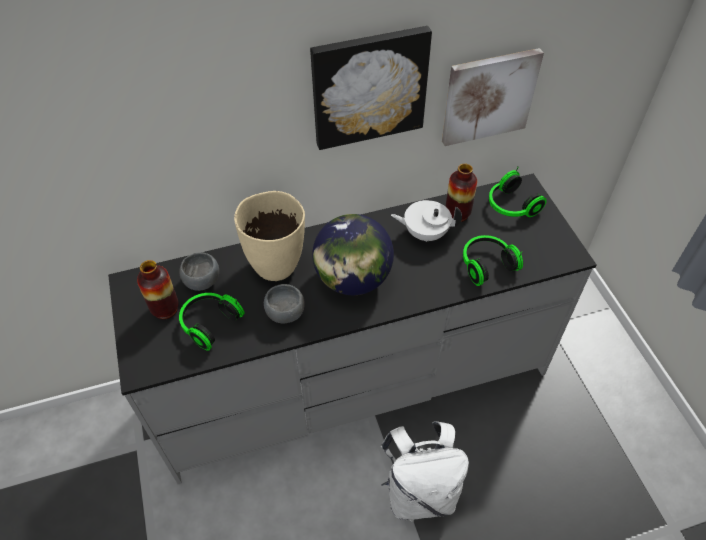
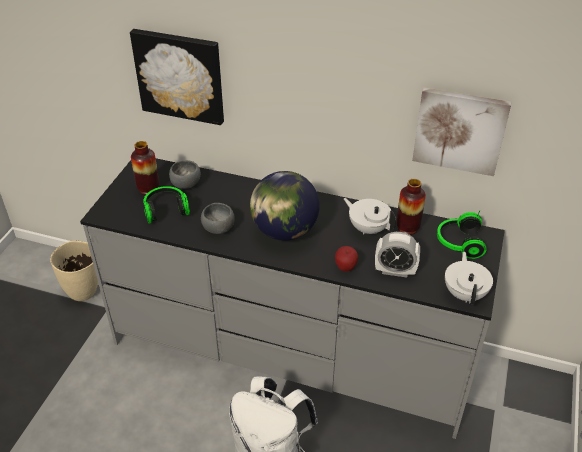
camera: 35 degrees right, 10 degrees down
(276, 265) = (241, 198): beige vase -> beige vase (83, 291)
(368, 87) = (349, 79): picture -> picture (180, 75)
(443, 286) = (345, 268): none -> apple
(486, 264) = (395, 271): headphones -> alarm clock
(558, 253) = (465, 293): none -> white teapot

